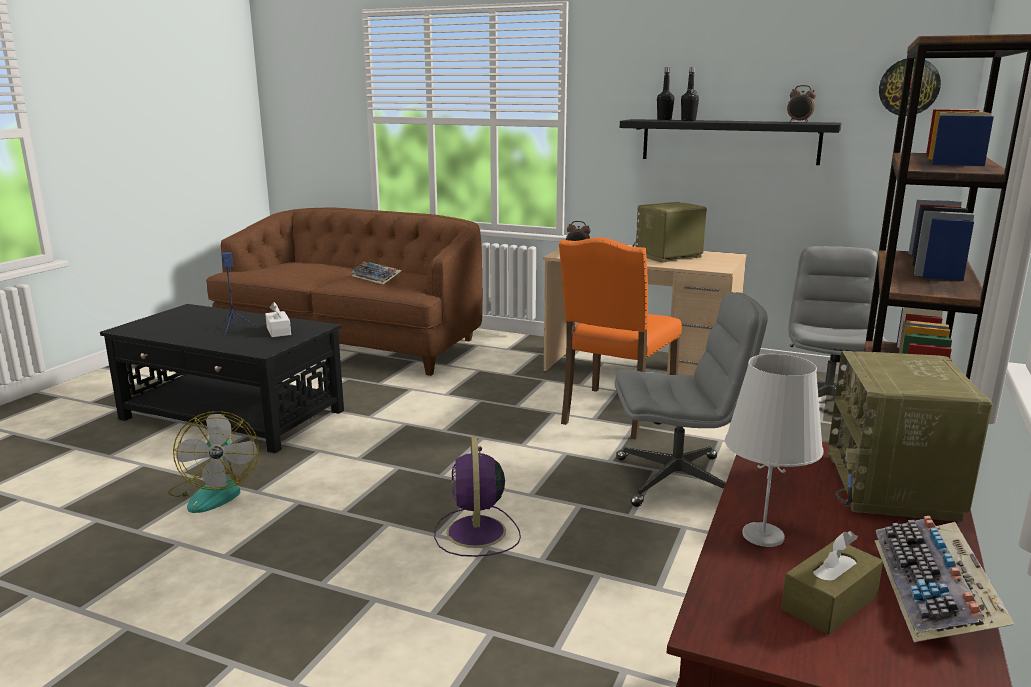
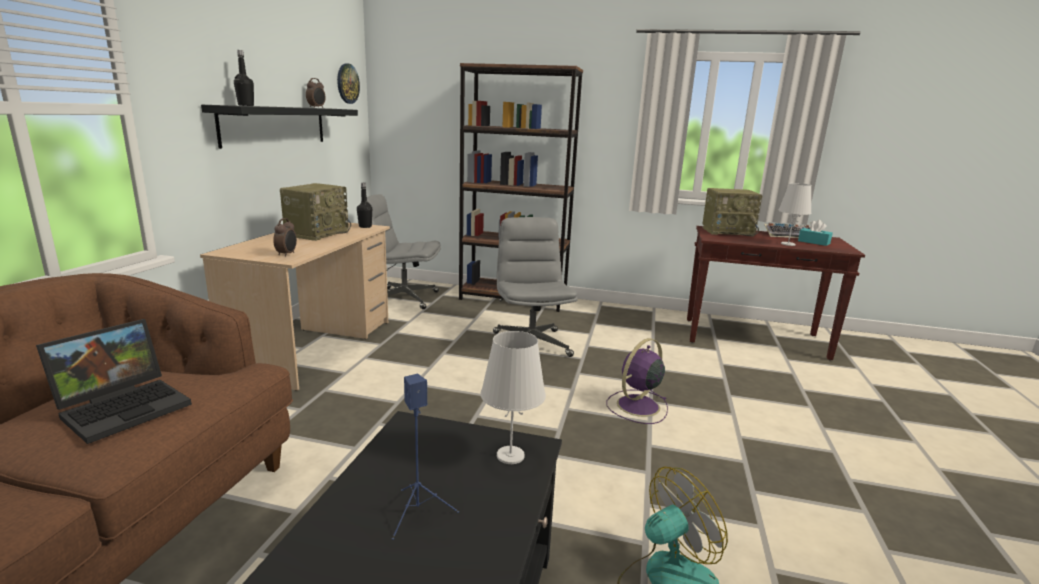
camera: 100 degrees left, 0 degrees up
(261, 345) = (510, 455): none -> white table lamp
(278, 331) = (435, 456): white tissue box -> none
(377, 278) = (126, 406): keyboard -> laptop
(476, 533) = (637, 406): purple fan -> purple fan turned 150 degrees clockwise
(615, 414) = (419, 359): orange chair -> none
(668, 256) = (317, 233): radio -> radio turned 120 degrees counterclockwise
(688, 120) = (264, 106): black bottle -> black bottle (365, 226)
(829, 602) = (813, 242): brown tissue box -> turquoise tissue box

